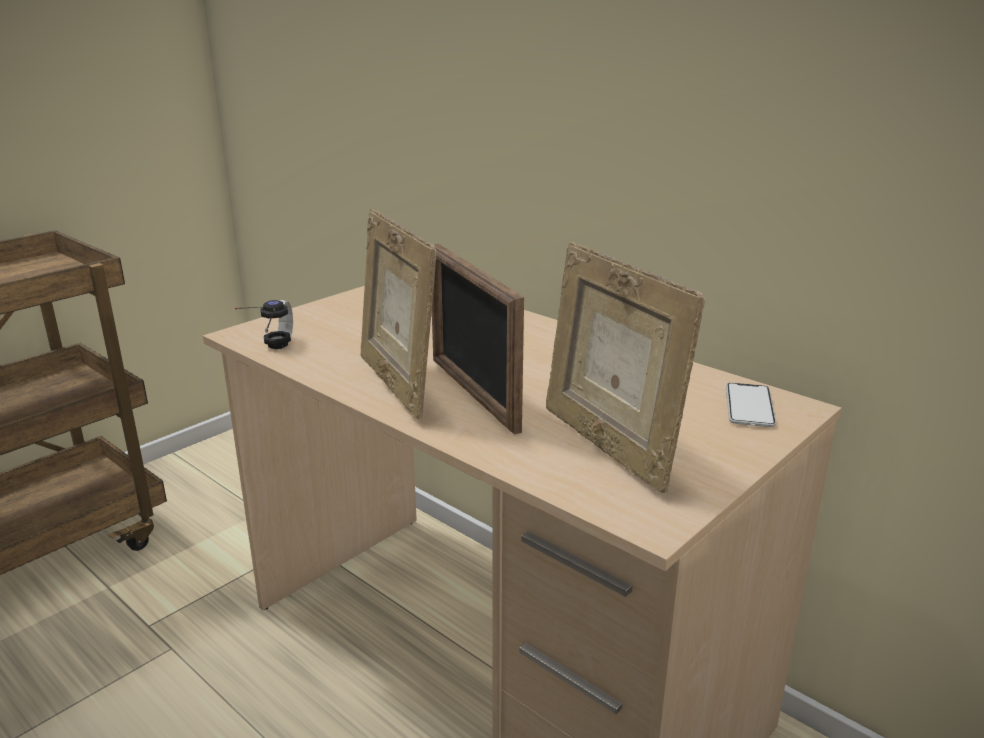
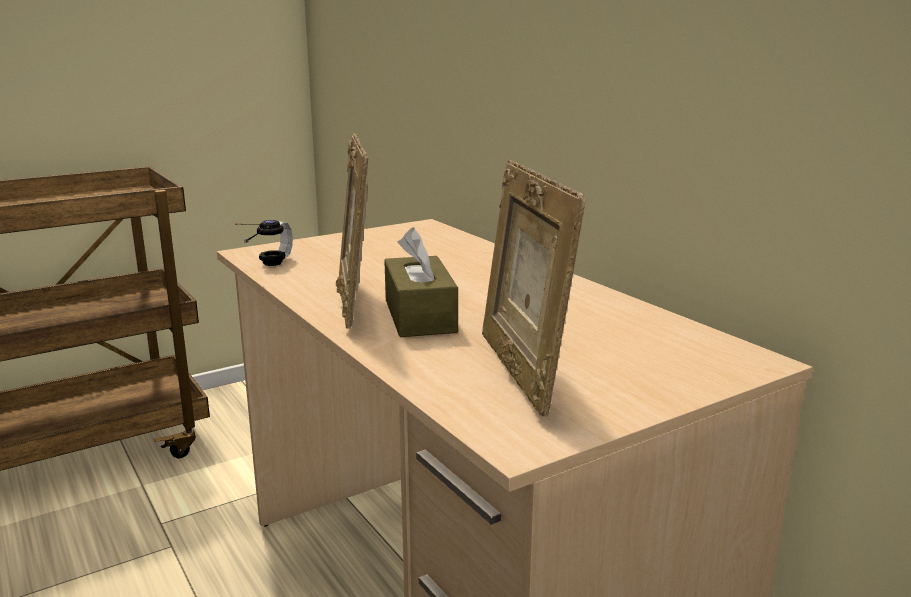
camera: 15 degrees right, 5 degrees down
(473, 394) = (420, 316): picture frame -> brown tissue box
(749, 406) = (702, 354): phone -> none

